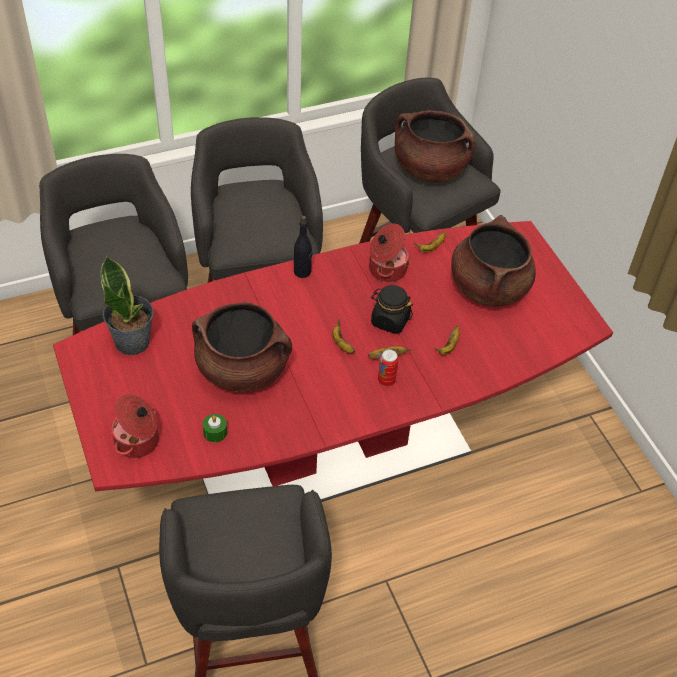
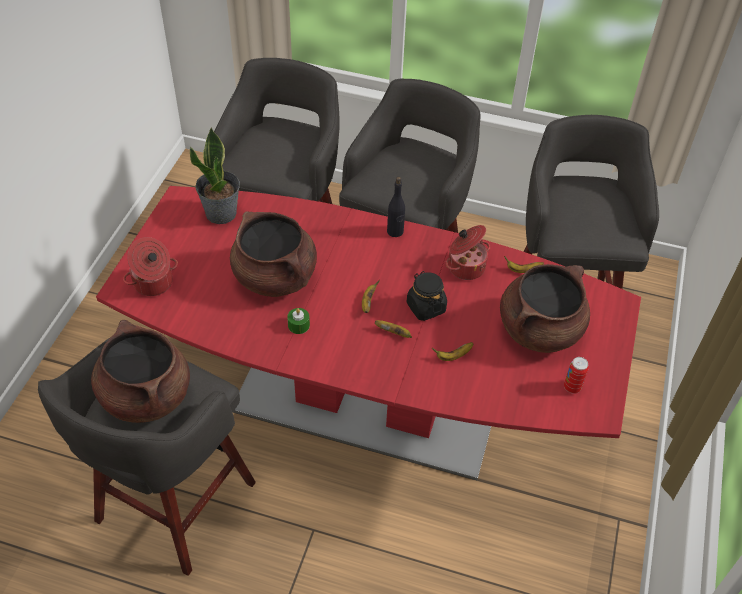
camera: 40 degrees right, 0 degrees up
(215, 432) = (209, 310): green candle -> green candle (298, 325)
(386, 381) = (373, 351): can -> can (572, 387)
(430, 169) = (591, 208): brown cooking pot -> brown cooking pot (146, 396)

